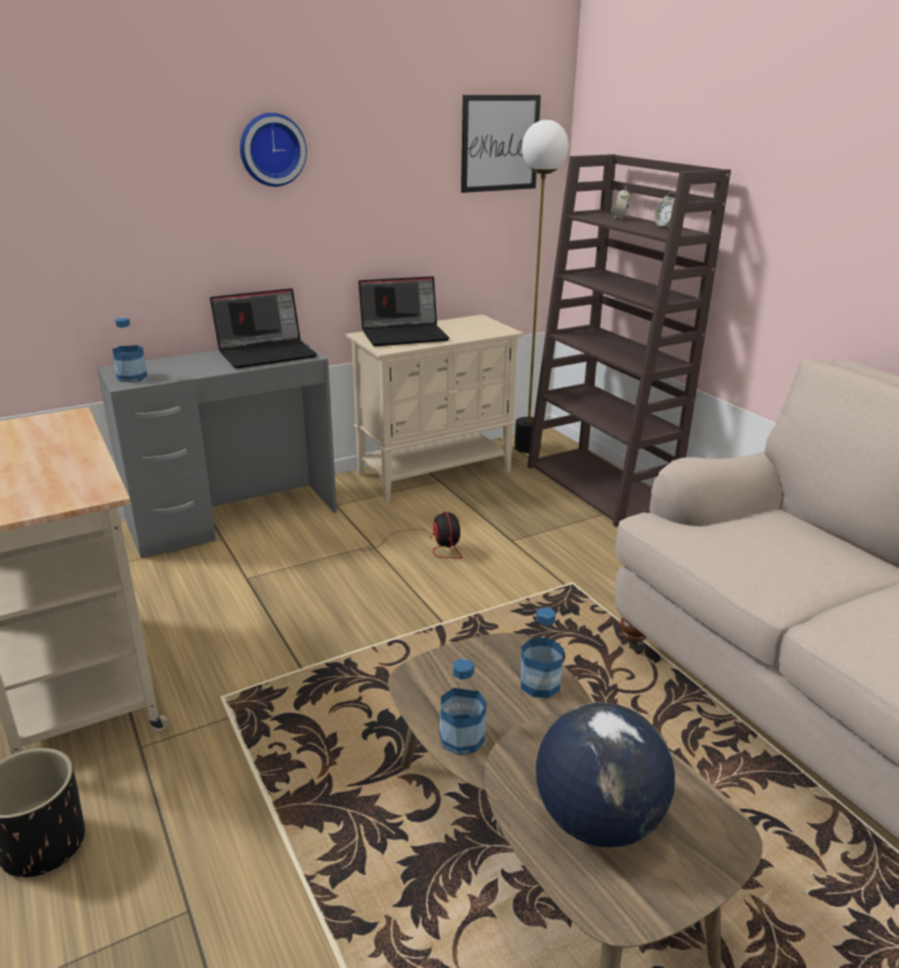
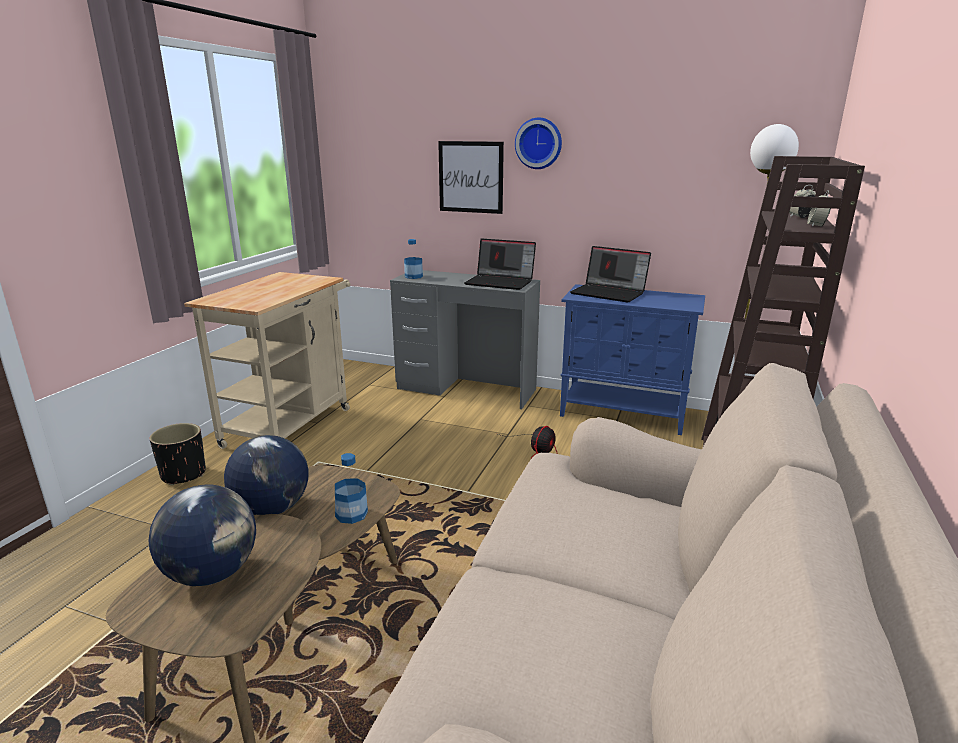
camera: 50 degrees right, 5 degrees down
(435, 472) = (624, 414): beige cabinet -> blue cabinet
(461, 738) = (271, 509): bottle -> globe
(500, 143) = (745, 146): picture -> picture (471, 177)

